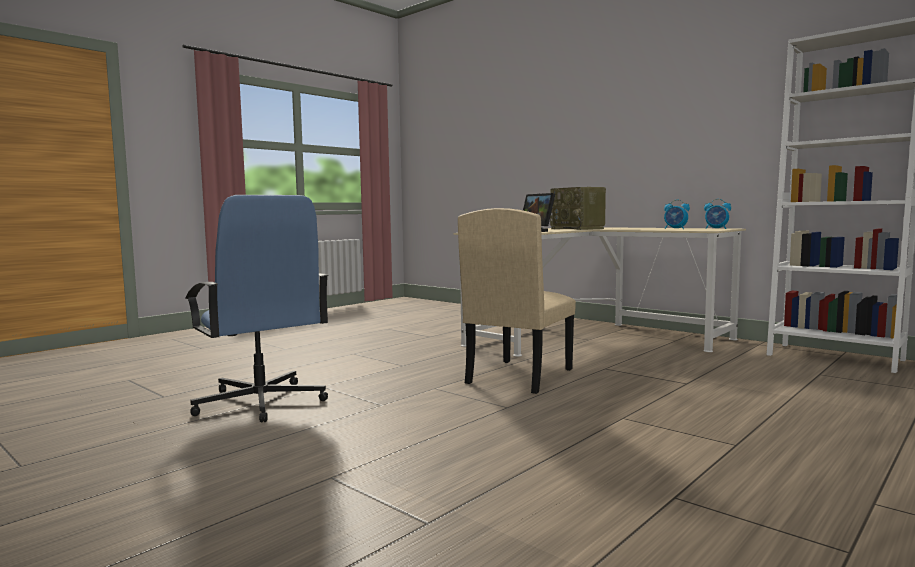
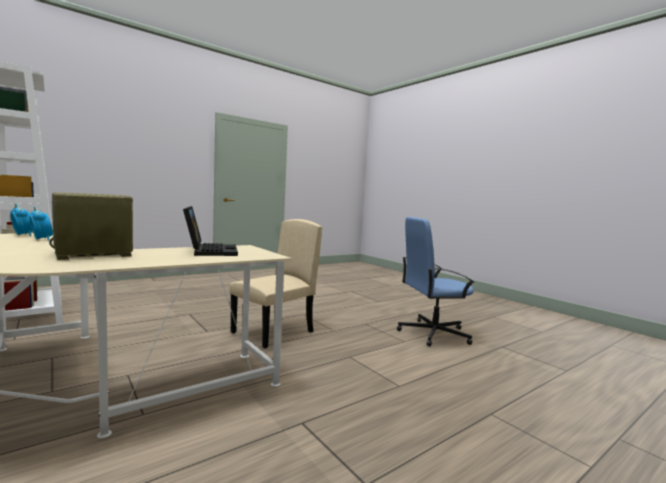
camera: 170 degrees left, 0 degrees up
(260, 403) = (432, 333): blue office chair -> blue office chair turned 75 degrees counterclockwise
(578, 229) = (91, 254): radio -> radio turned 105 degrees counterclockwise

